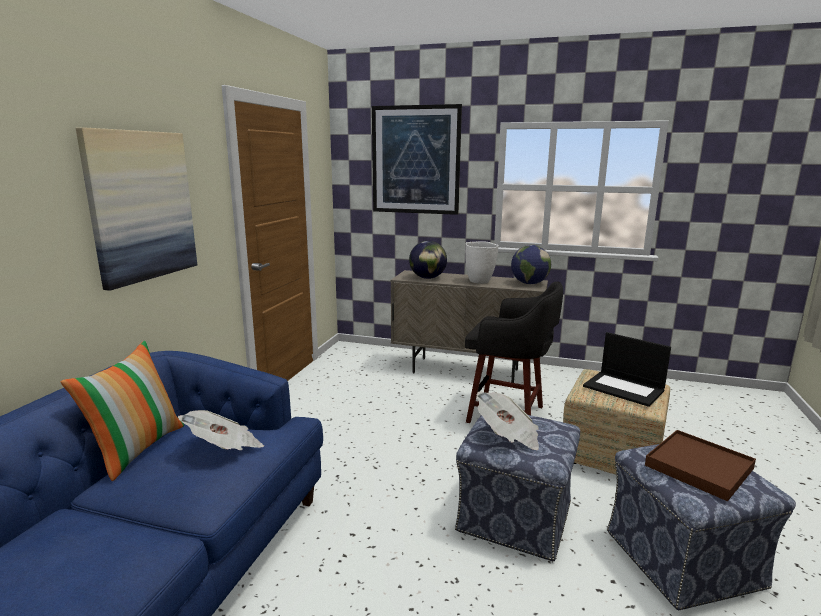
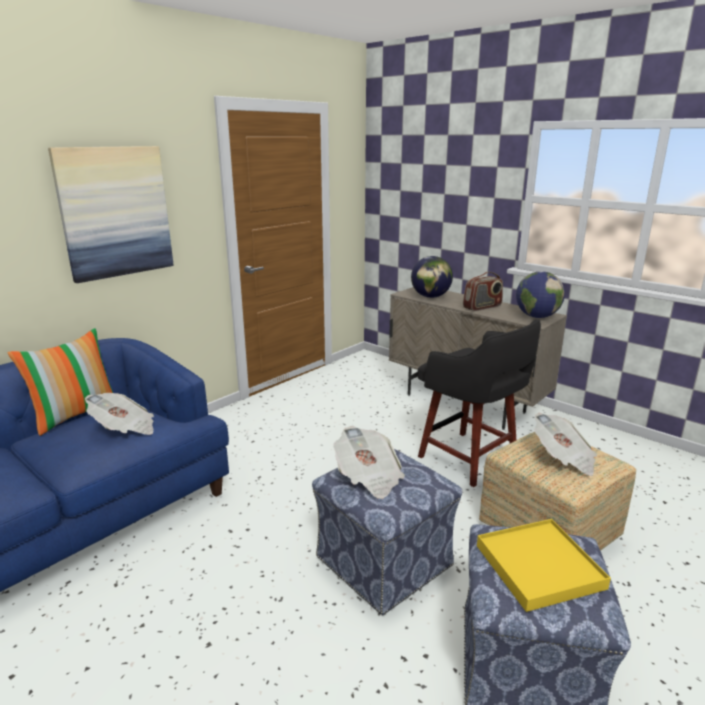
camera: 25 degrees right, 5 degrees up
(415, 160) = (442, 164): picture -> none
(480, 281) = (482, 307): white vase -> radio
(624, 388) = (563, 459): laptop -> newspaper
(699, 467) = (539, 567): brown tray -> yellow tray

